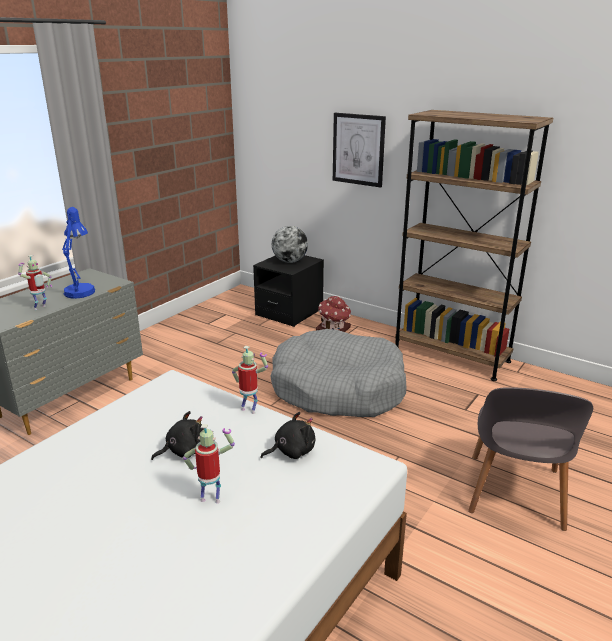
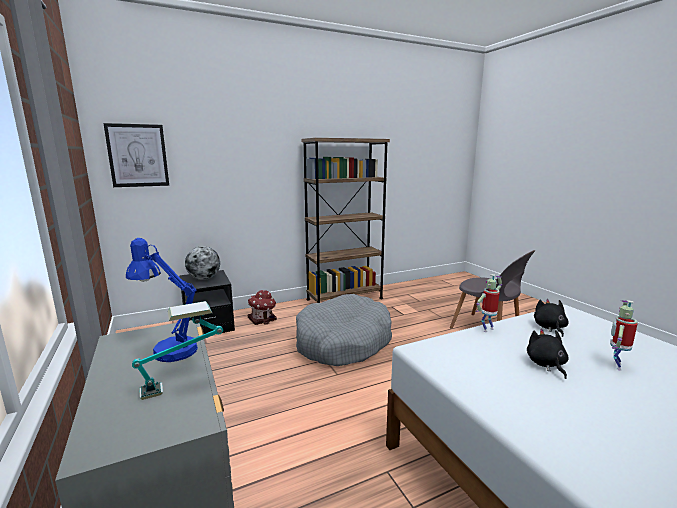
camera: 60 degrees left, 10 degrees down
(41, 308) = (184, 384): toy robot -> table lamp
(358, 149) = (244, 173): picture -> picture (138, 155)

